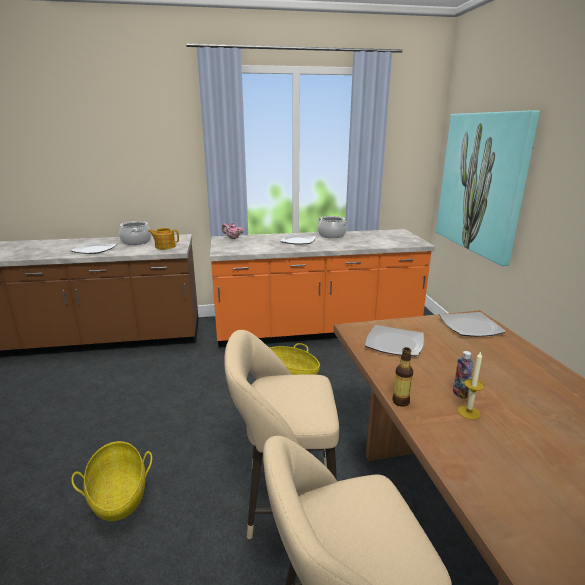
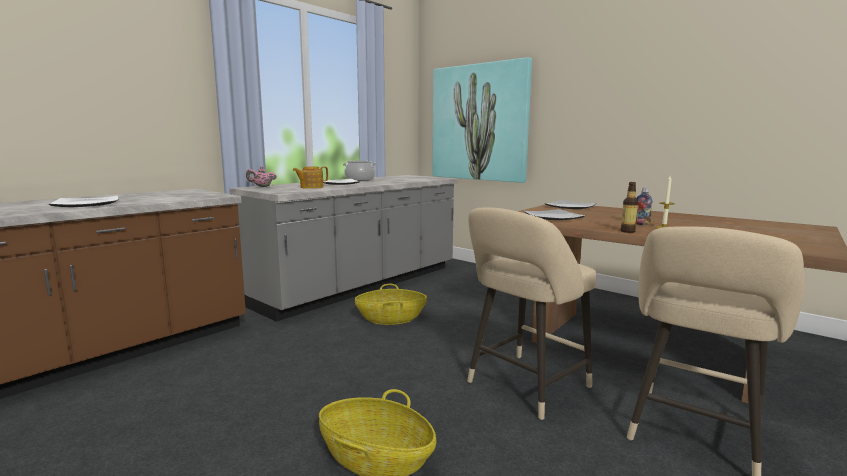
camera: 40 degrees left, 10 degrees down
(136, 242) = (134, 196): cooking pot -> none
(165, 246) = (193, 195): teapot -> teapot (311, 187)
(316, 330) = (360, 285): orange counter -> grey counter

